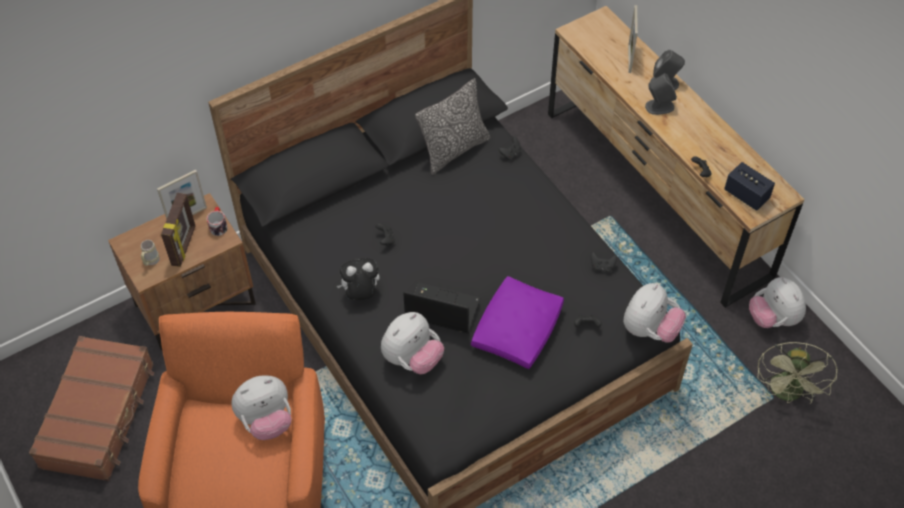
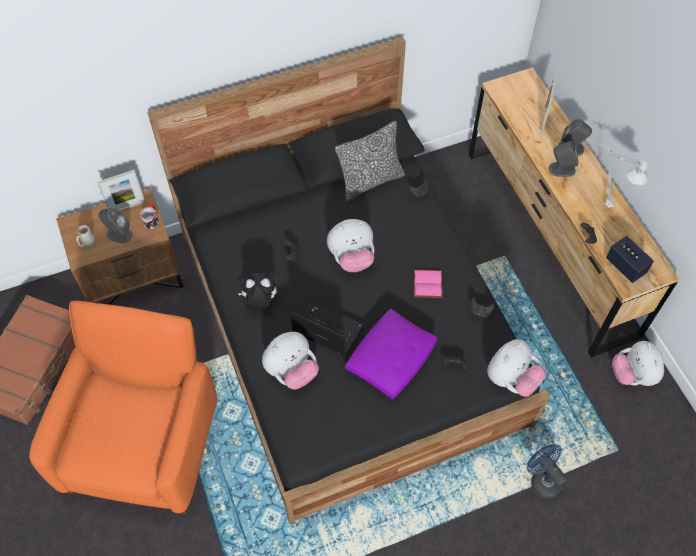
camera: 10 degrees right, 5 degrees up
(184, 246) = (118, 234): picture frame -> grey speaker
(266, 421) = (156, 404): plush toy -> plush toy (351, 258)
(538, 247) = (426, 283): none -> pink book
(698, 442) = (542, 479): none -> blue fan
(709, 132) = (603, 200): none -> grey table lamp
(787, 394) = (632, 448): green fan -> none

